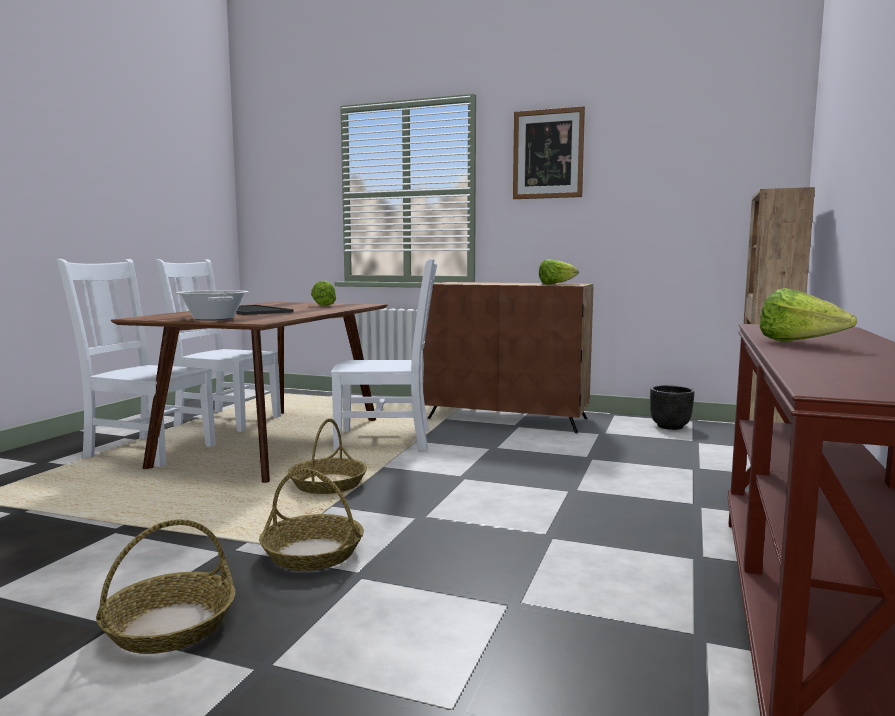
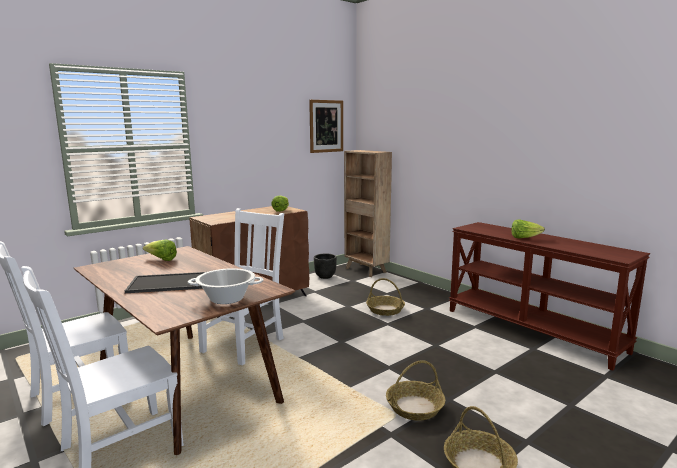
camera: 60 degrees left, 5 degrees up
(328, 485) = (310, 382): basket -> basket (385, 310)
(548, 154) = (238, 121): picture -> picture (326, 126)

